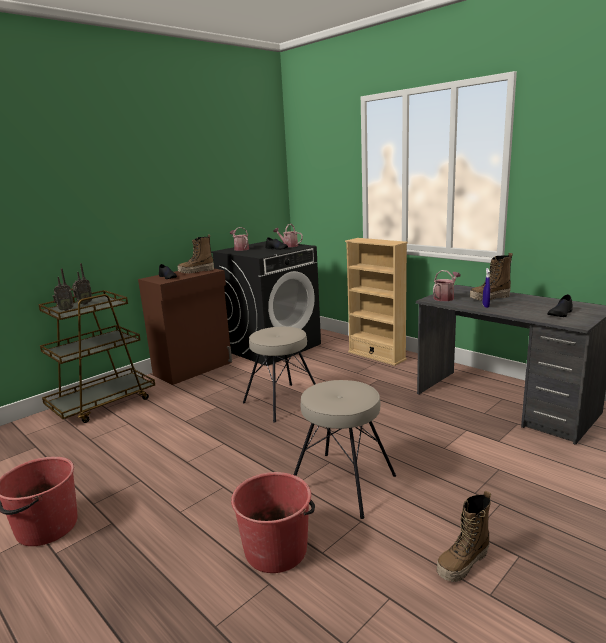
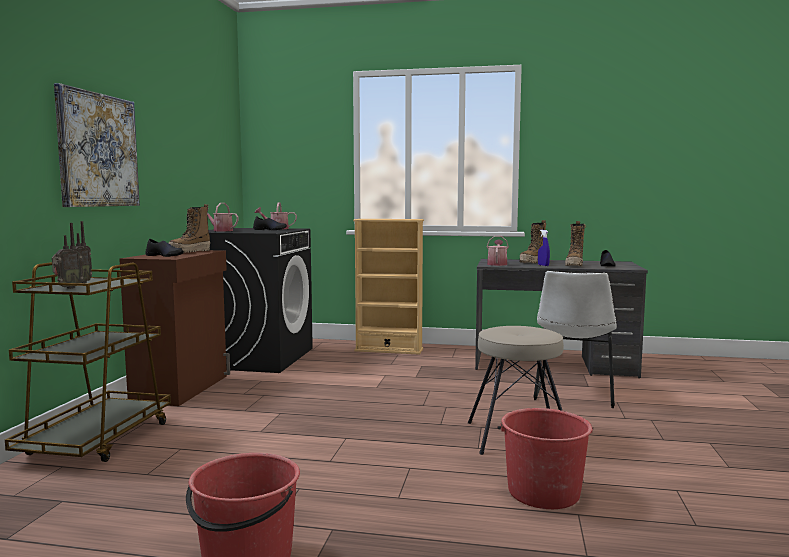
camera: 35 degrees left, 10 degrees down
(116, 204) = (98, 150): none -> picture
(282, 402) = (352, 396): beige stool -> none
(463, 564) = (686, 457): boot -> boot (574, 265)
(470, 446) = (574, 393): none -> white chair

